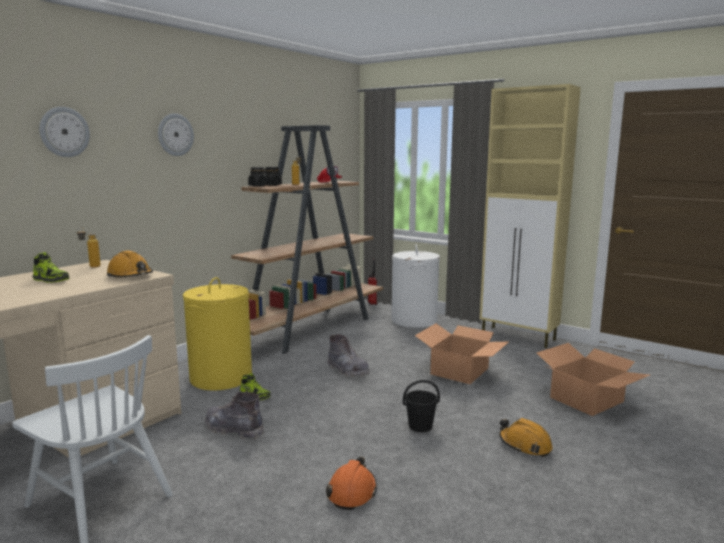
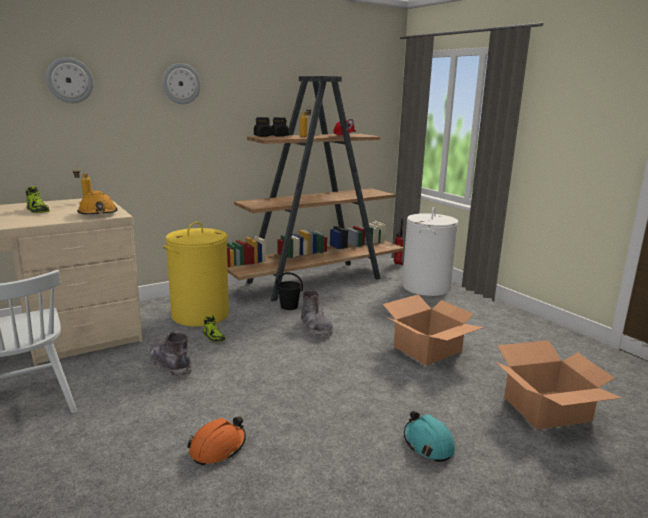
camera: 20 degrees right, 5 degrees up
(421, 426) = (337, 399): black bucket -> black bucket (289, 306)
(519, 337) = (528, 323): beige cabinet -> none
(525, 445) = (428, 444): orange hard hat -> turquoise hard hat

